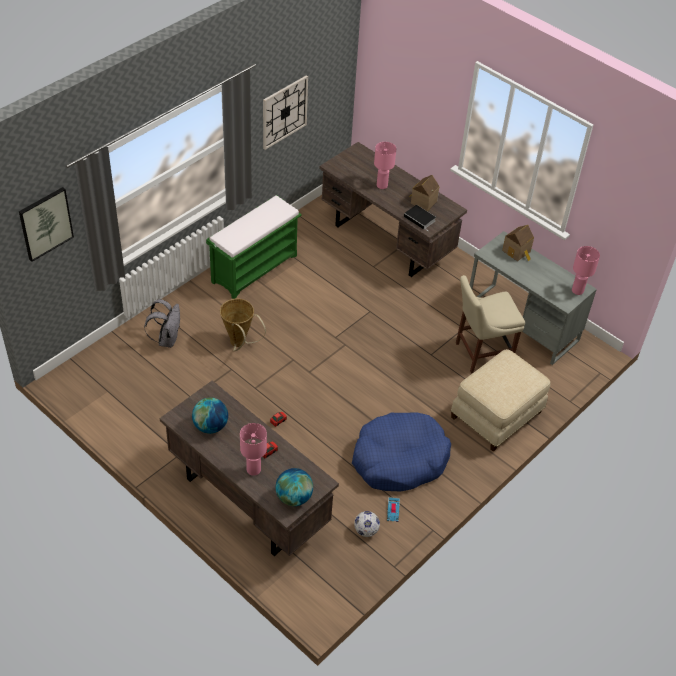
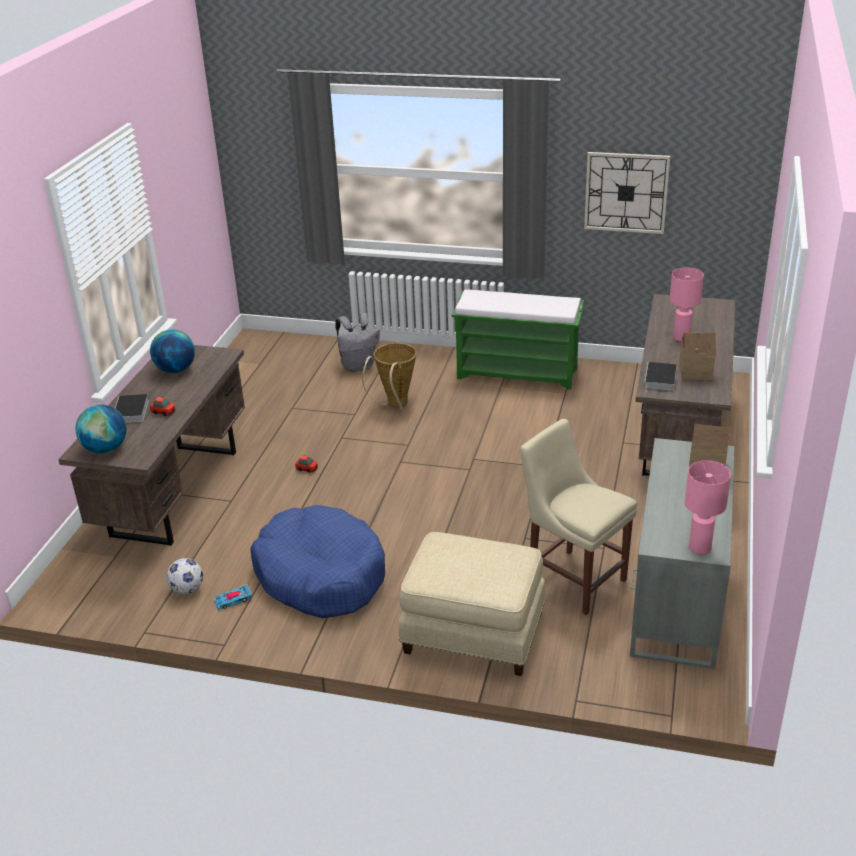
camera: 65 degrees right, 15 degrees down
(45, 223) = (262, 137): picture -> none
(253, 469) = (131, 412): pink table lamp -> book

